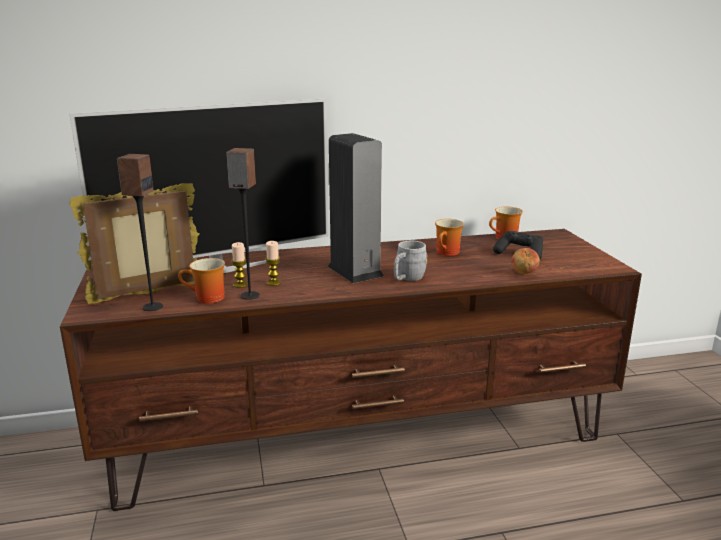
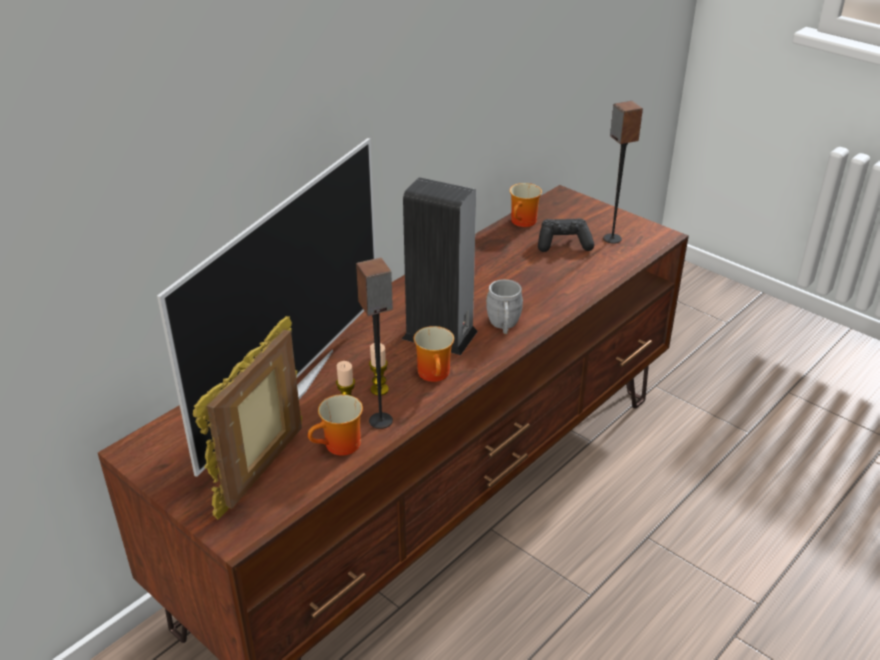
camera: 35 degrees left, 15 degrees up
(152, 307) = (297, 487): speaker -> speaker (611, 238)
(448, 253) = (497, 268): mug -> mug (436, 374)
(523, 274) = (598, 275): apple -> none

